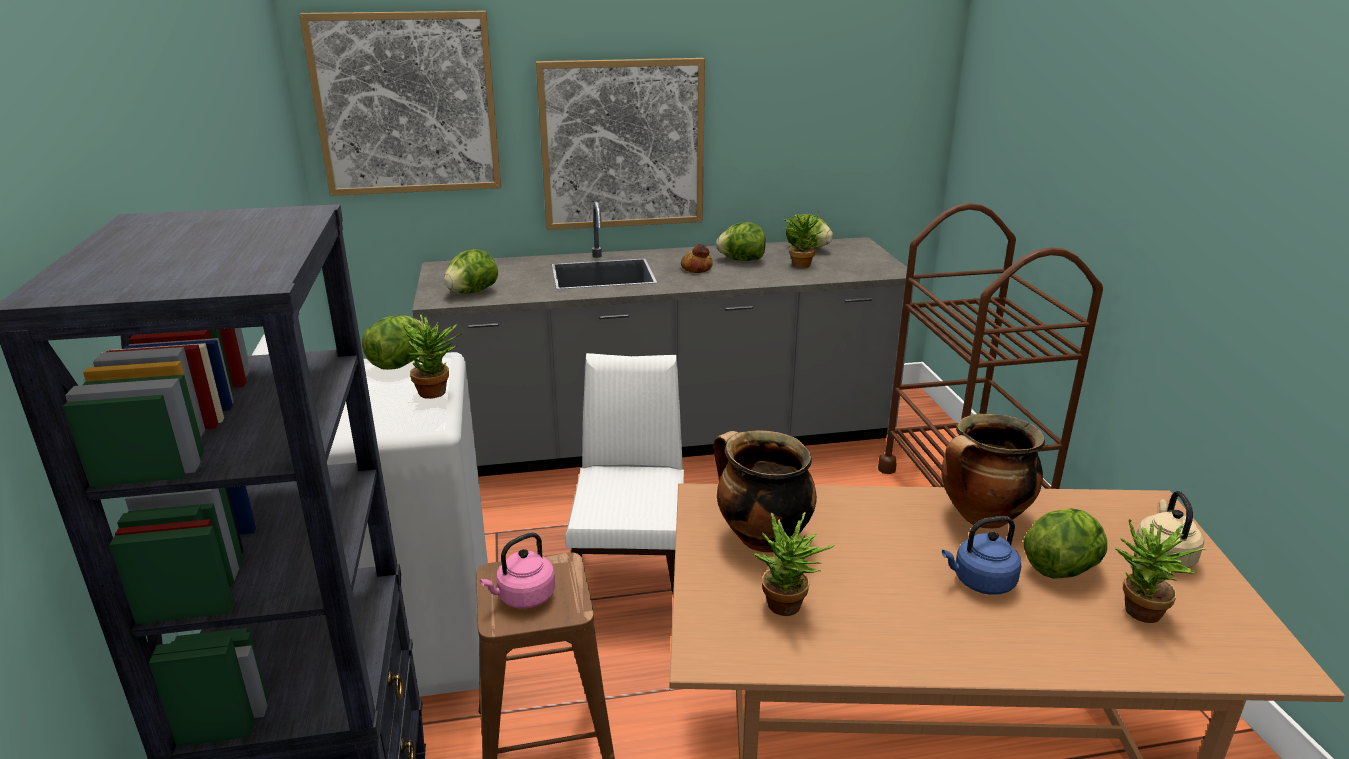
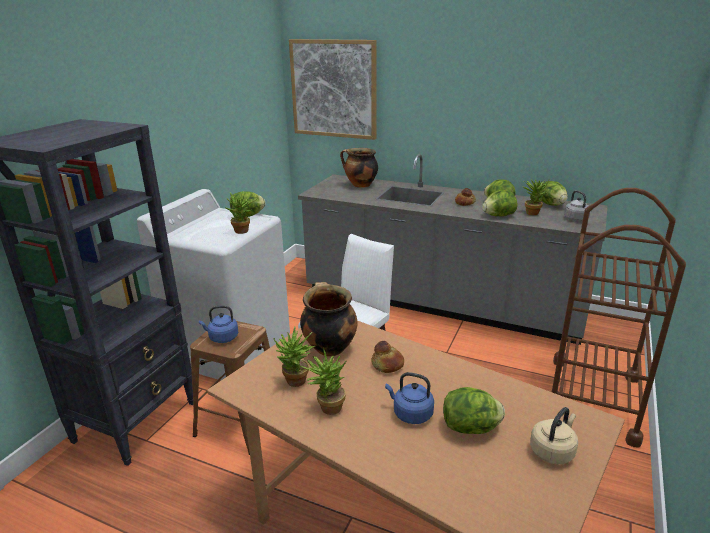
camera: 35 degrees right, 0 degrees up
(472, 292) = (334, 192): lettuce -> lettuce (498, 216)
(523, 597) = (222, 338): pink kettle -> blue kettle
(622, 144) = (445, 122): picture -> none
(862, 262) = (577, 219): none -> grey kettle
(868, 531) = (387, 365): none -> bread
(982, 518) = (463, 384): cooking pot -> cooking pot (360, 185)
(1138, 614) = (481, 472): potted plant -> potted plant (327, 408)

